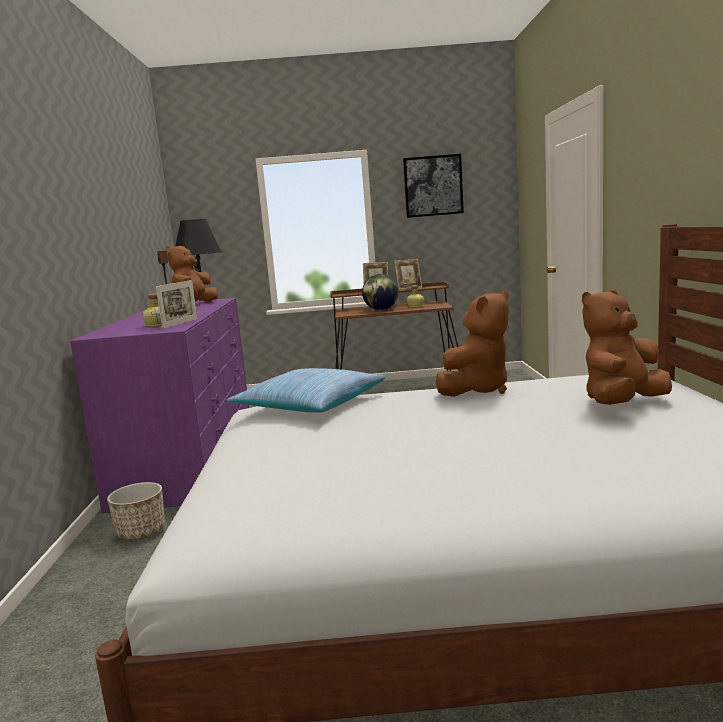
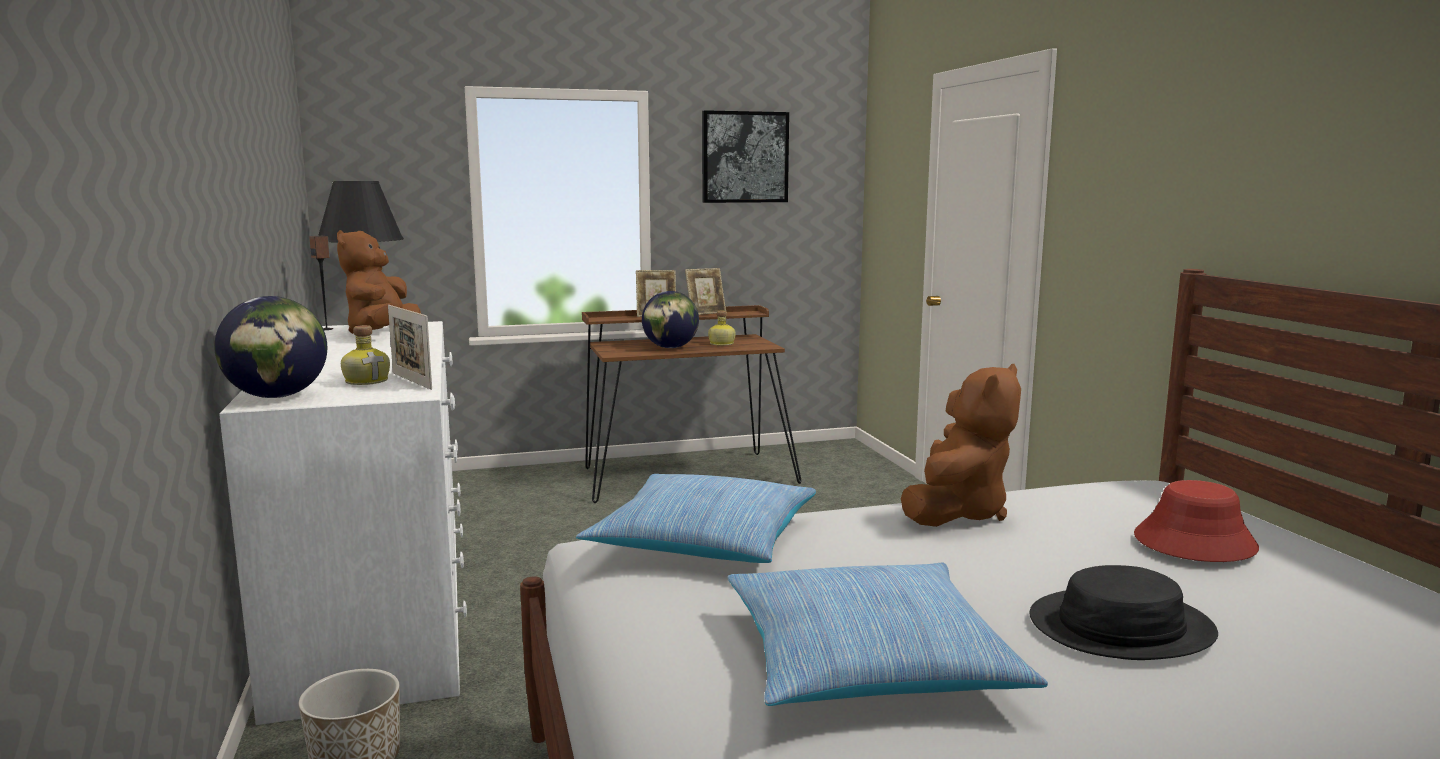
camera: 15 degrees left, 0 degrees up
(105, 333) = (277, 396): none -> globe
(180, 323) = (411, 381): picture frame -> picture frame turned 135 degrees clockwise
(190, 455) = (379, 599): purple dresser -> white dresser
(344, 458) = (867, 659): none -> pillow
(517, 446) = (1121, 627): none -> black hat
(622, 403) = (1194, 542): brown plush toy -> red hat

